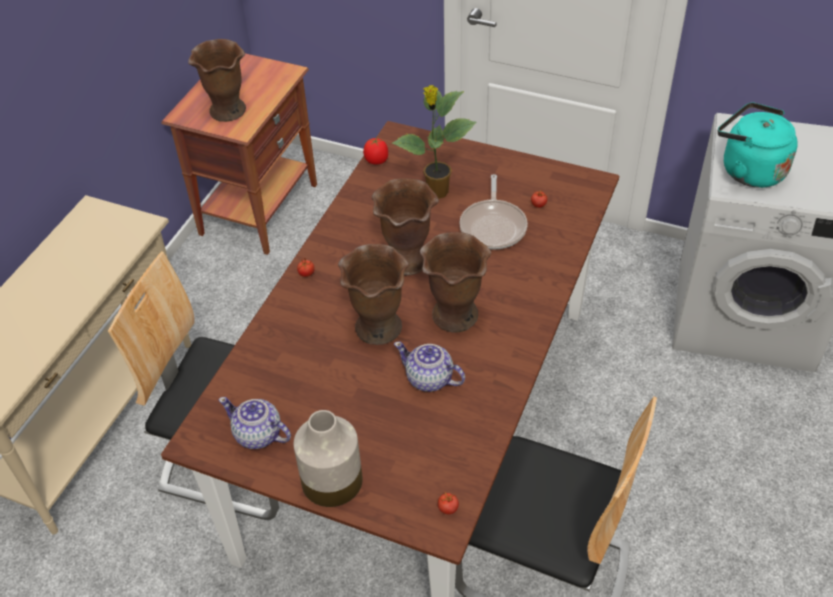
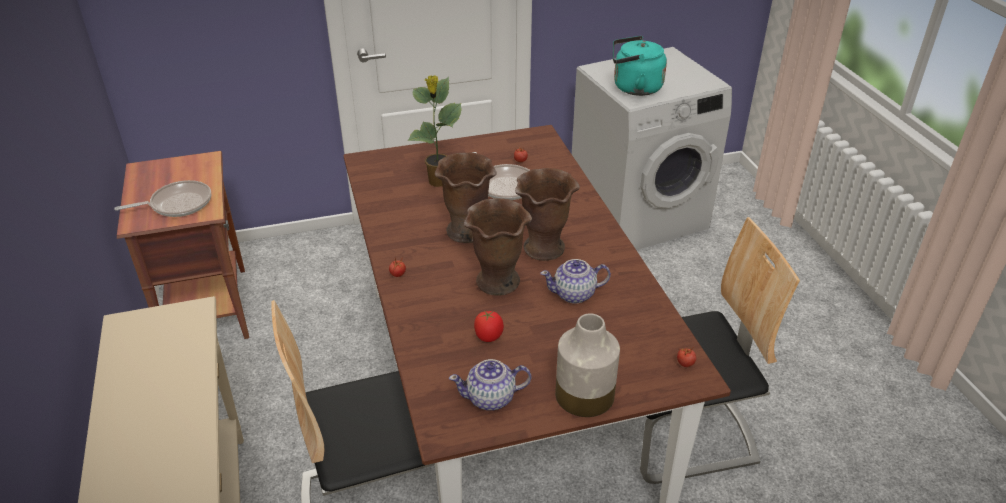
camera: 40 degrees left, 10 degrees down
(227, 110) = (177, 204): brown vase -> frying pan
(376, 160) = (366, 181): tomato -> tomato (489, 336)

